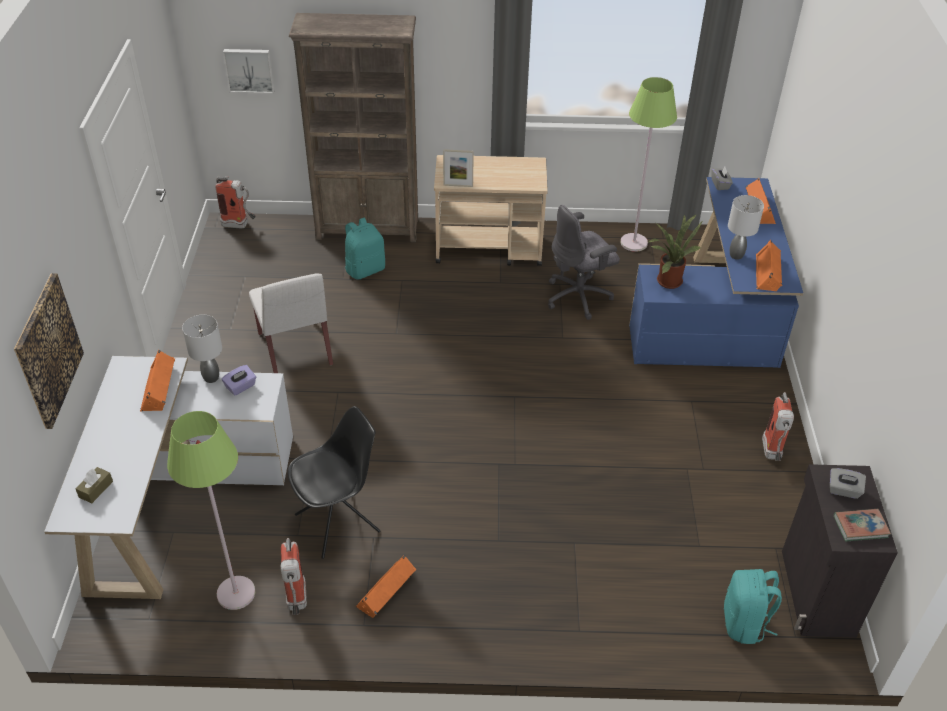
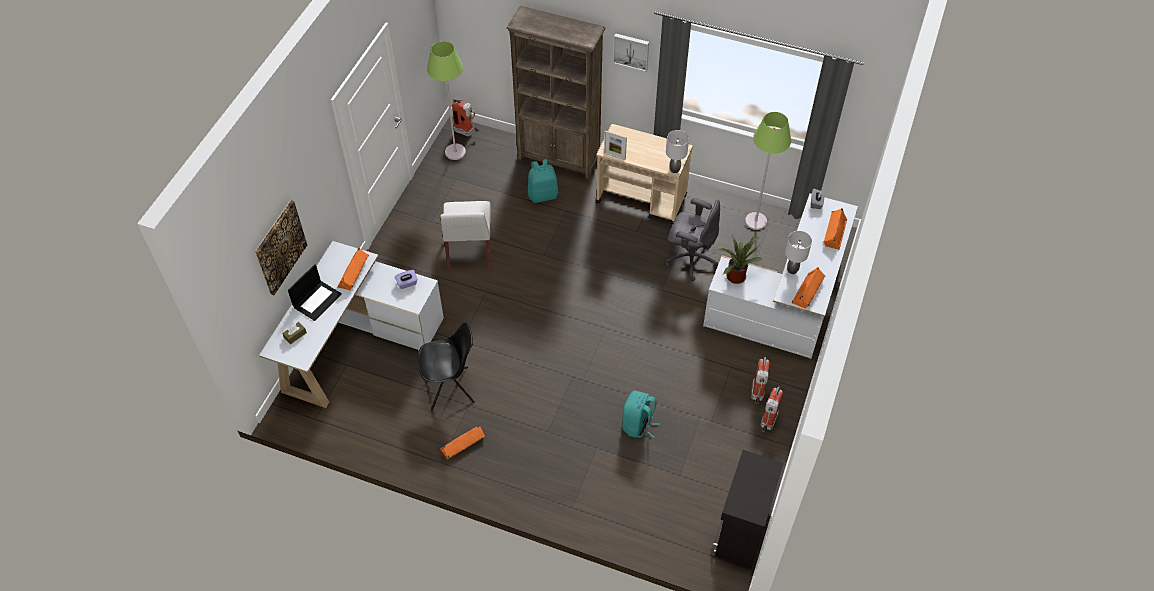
camera: 20 degrees right, 10 degrees up
(115, 434) = (317, 300): none -> laptop
(212, 378) = (391, 271): grey table lamp -> grey table lamp (675, 169)
(235, 593) = (371, 418): green floor lamp -> green floor lamp (455, 152)
(249, 70) = (485, 32): picture -> picture (631, 51)
(297, 603) = (405, 435): fire extinguisher -> fire extinguisher (757, 395)
(579, 297) = (690, 259): grey office chair -> grey office chair turned 150 degrees counterclockwise
(716, 318) = (785, 304): blue desk -> white desk
(744, 623) = (682, 536): turquoise backpack -> turquoise backpack (638, 424)
(843, 490) = (755, 474): grey tissue box -> none
(860, 527) = (750, 502): book -> none

